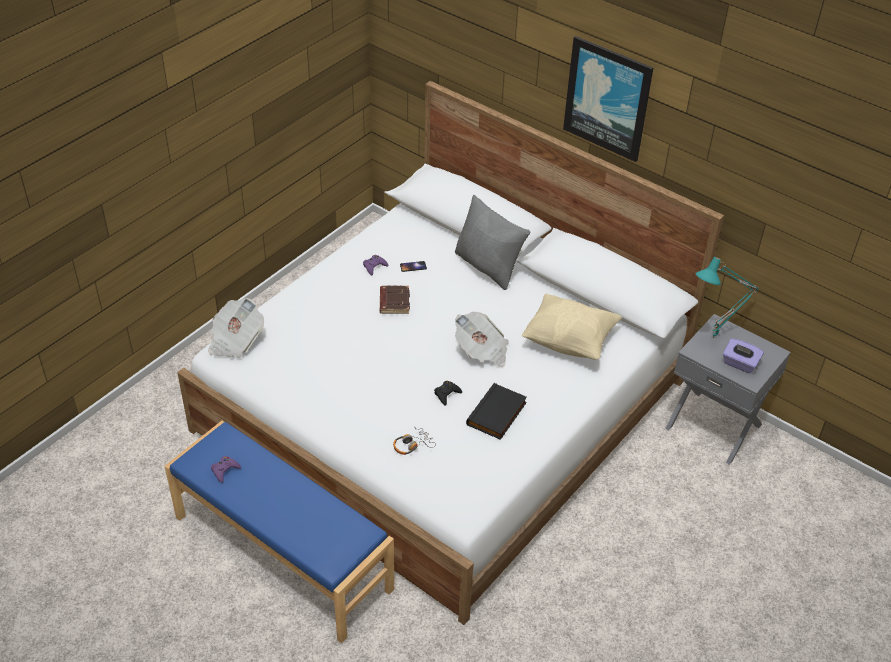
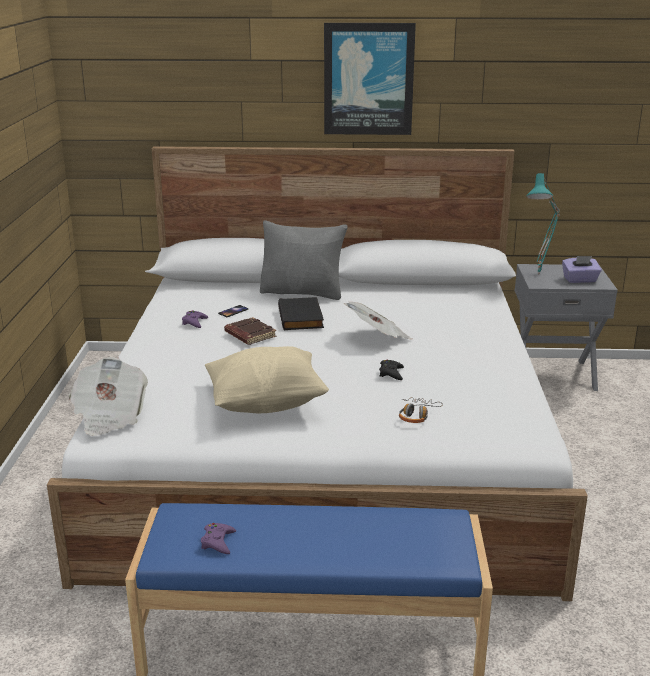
camera: 35 degrees left, 20 degrees down
(497, 414) = (457, 368): black book -> black book (302, 317)
(569, 341) = (440, 309): beige pillow -> beige pillow (266, 403)

